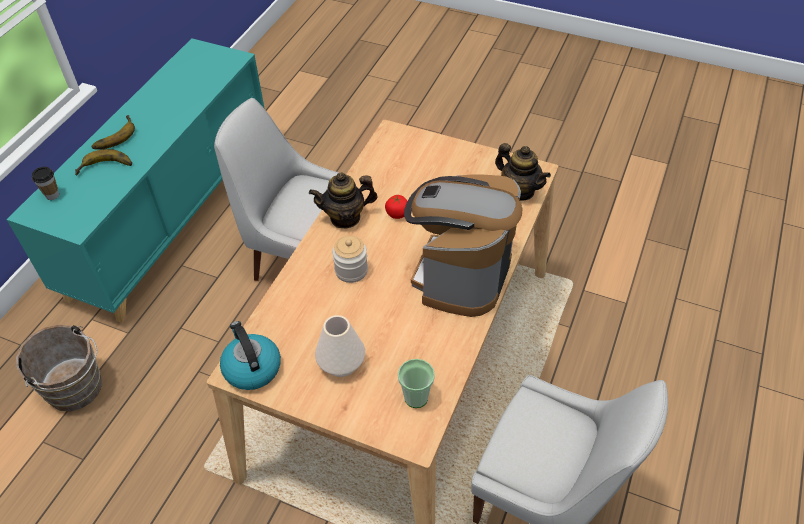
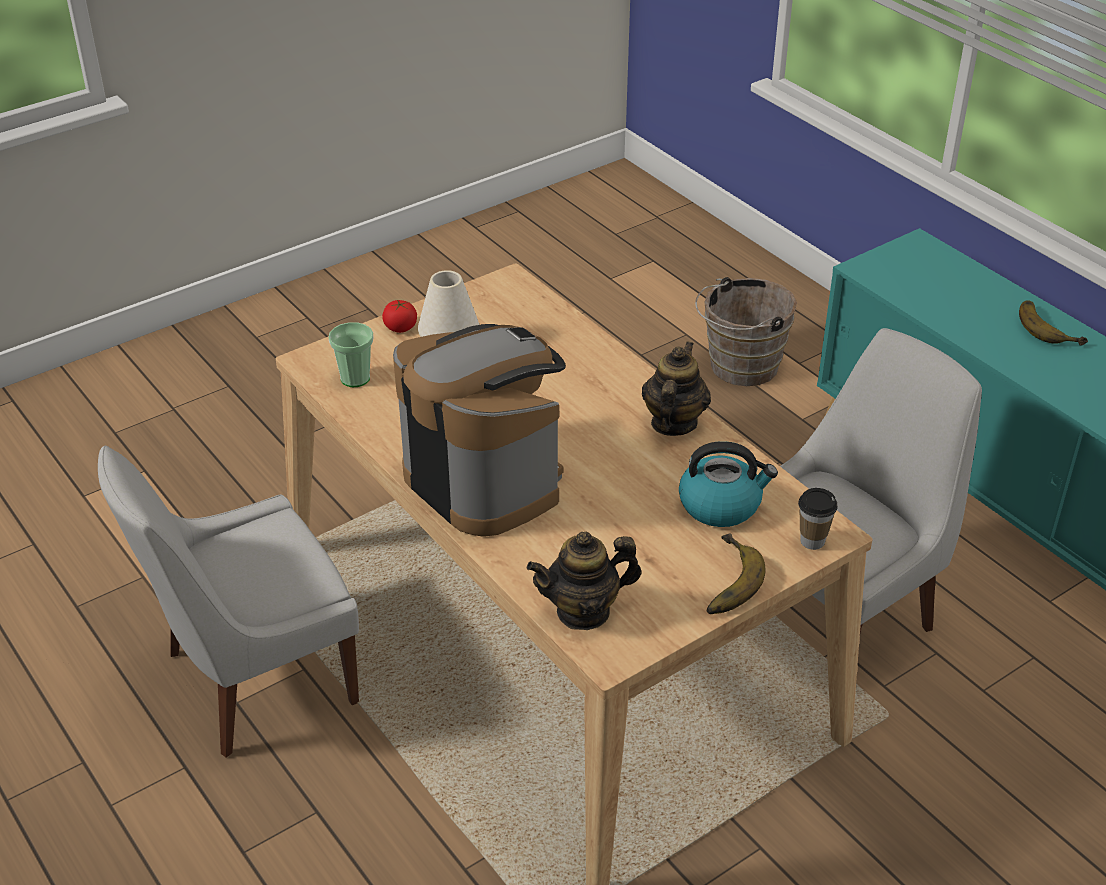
camera: 120 degrees right, 10 degrees down
(52, 195) = (943, 262): cup -> cup (812, 541)
(105, 168) = (974, 308): banana -> banana (723, 580)
(251, 368) = (504, 291): kettle -> kettle (721, 505)
(351, 270) = (575, 396): jar -> none
(397, 213) = (641, 470): tomato -> tomato (400, 327)

